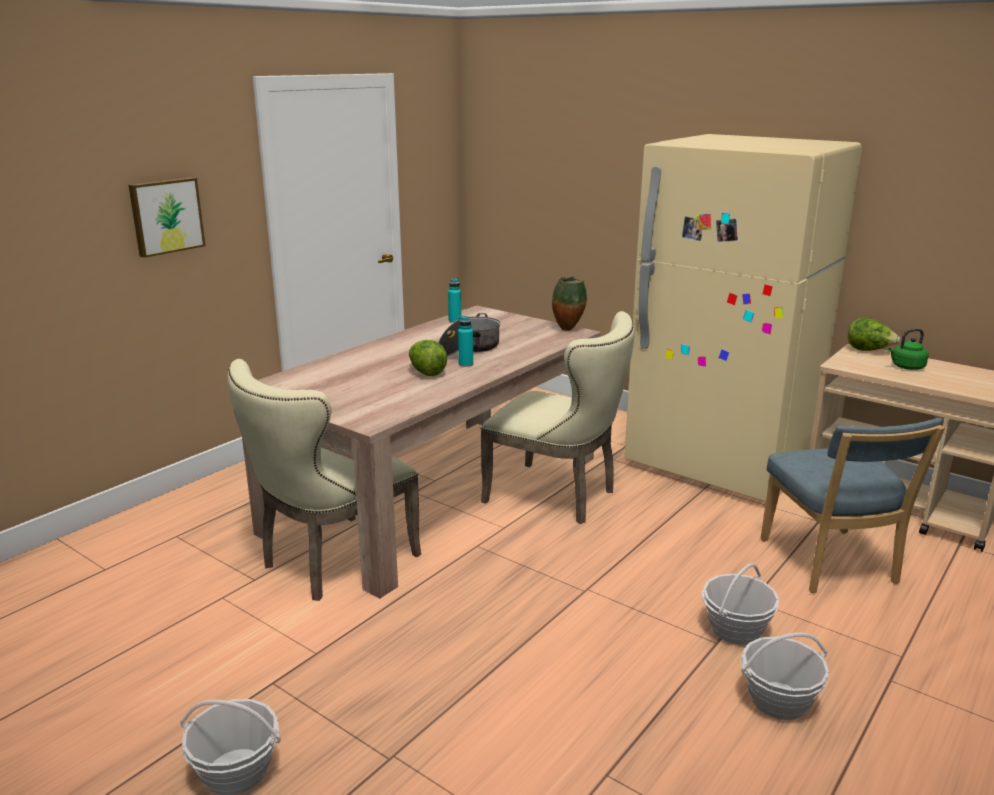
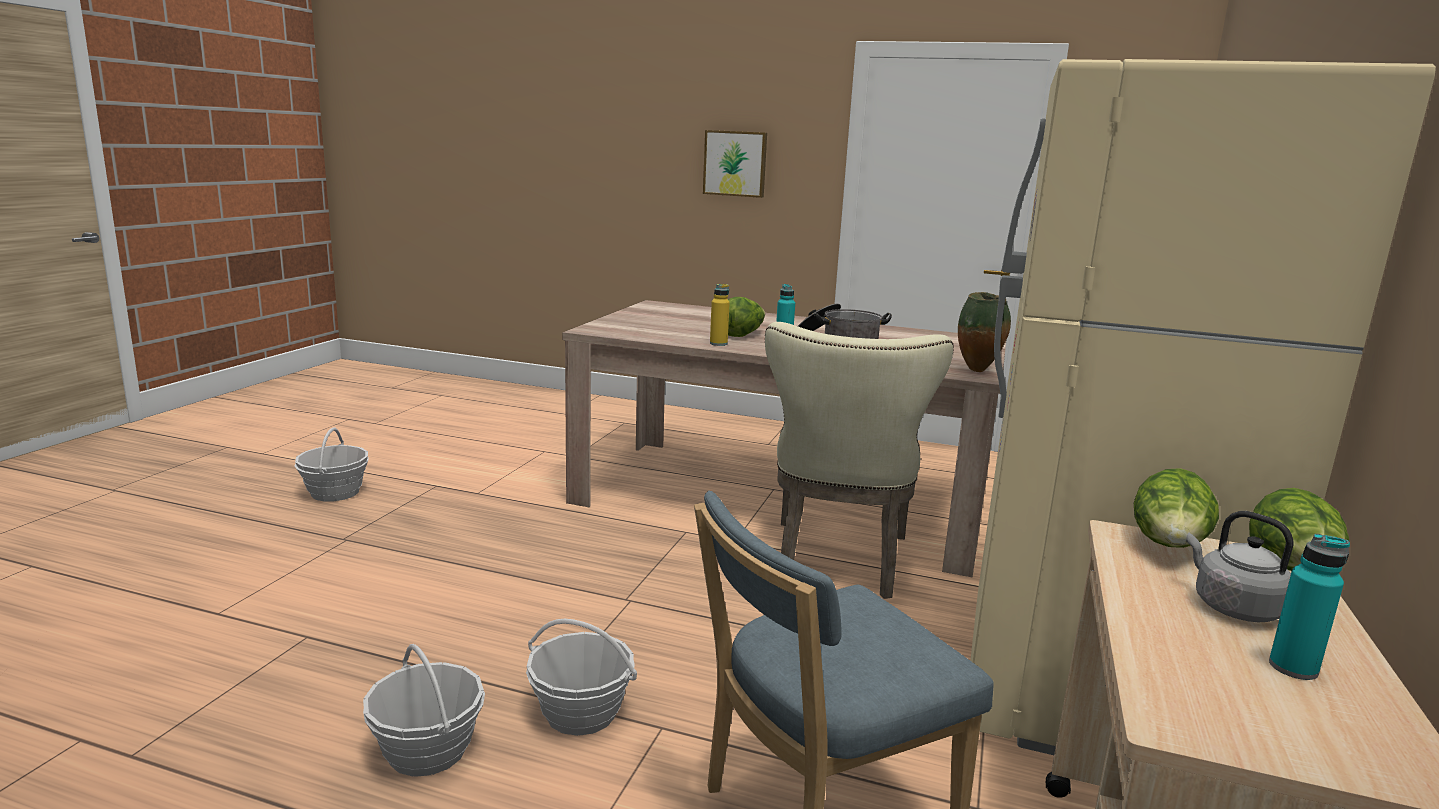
camera: 70 degrees right, 5 degrees down
(331, 562) = (615, 476): beige chair -> none
(454, 321) = (927, 334): turquoise bottle -> turquoise bottle (1293, 668)
(455, 384) = (718, 344): none -> yellow bottle
(850, 361) = (1168, 548): none -> lettuce
(906, 367) = (1232, 607): green kettle -> grey kettle

